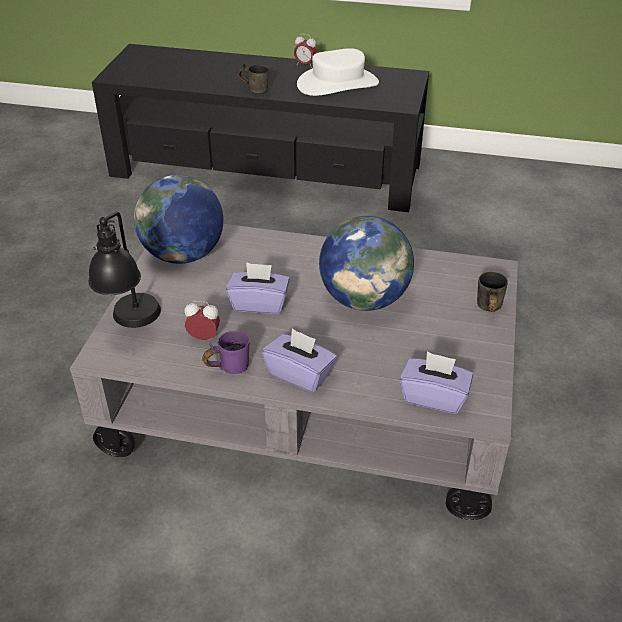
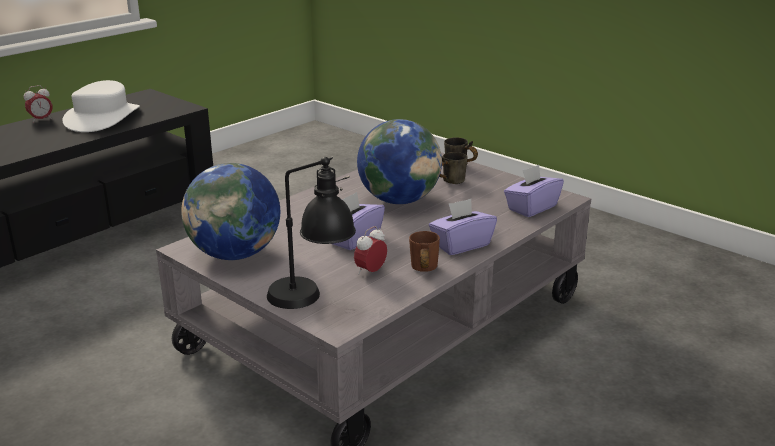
camera: 60 degrees left, 15 degrees down
(227, 366) = (421, 270): purple mug -> brown mug
(255, 89) = (40, 147): grey mug -> grey mug (448, 182)

